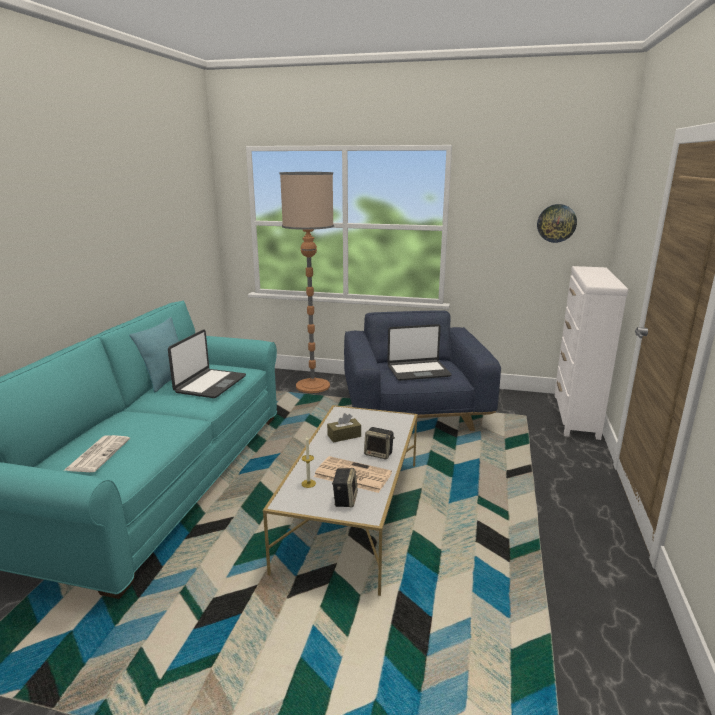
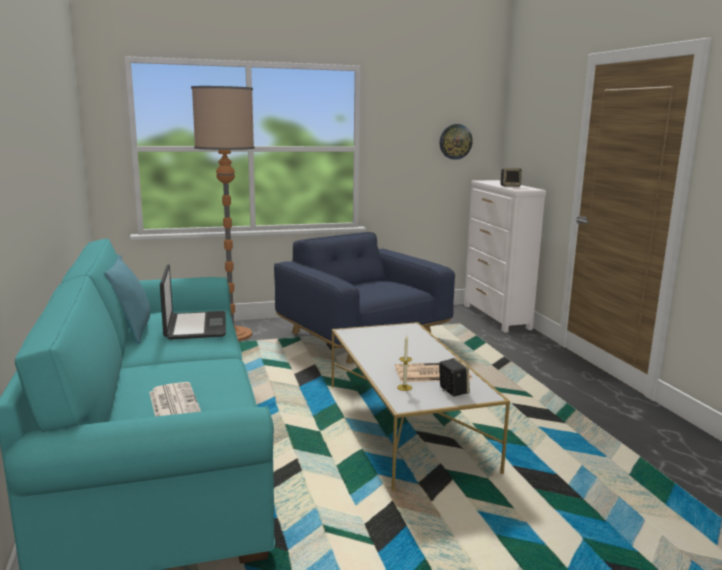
camera: 30 degrees left, 5 degrees down
(344, 436) = (380, 349): brown tissue box -> none
(379, 454) = (431, 355): speaker -> speaker (510, 186)
(418, 371) = (377, 290): laptop -> none

